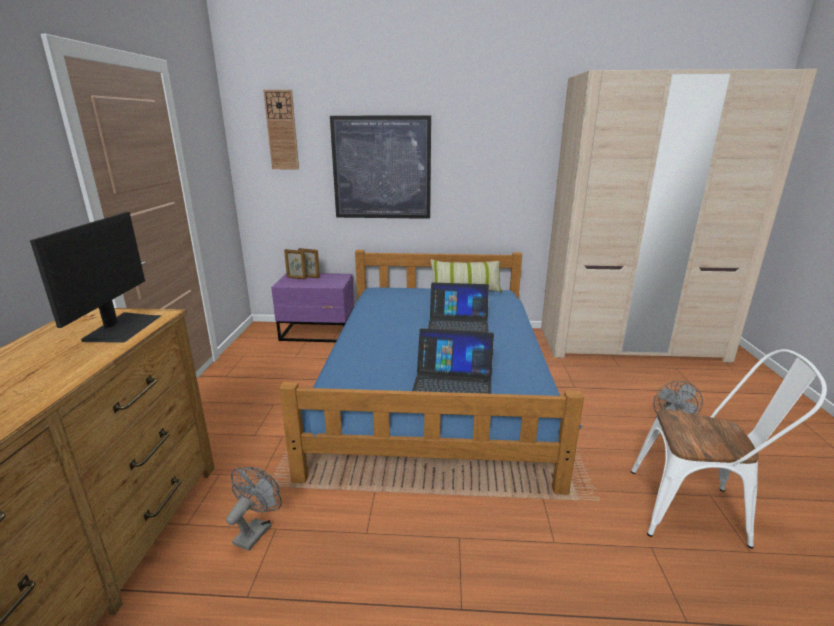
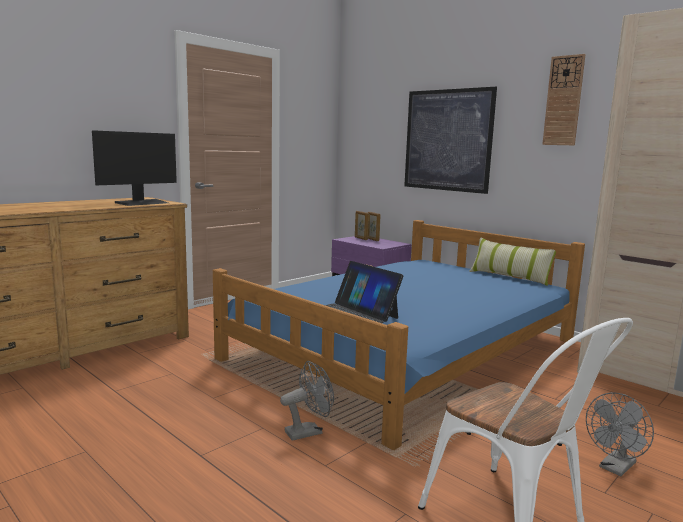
camera: 40 degrees right, 10 degrees down
(256, 530) = (162, 369): grey fan -> grey fan (308, 431)
(282, 130) = (374, 106): wall clock -> wall clock (563, 101)
(458, 324) = (441, 291): laptop -> none

